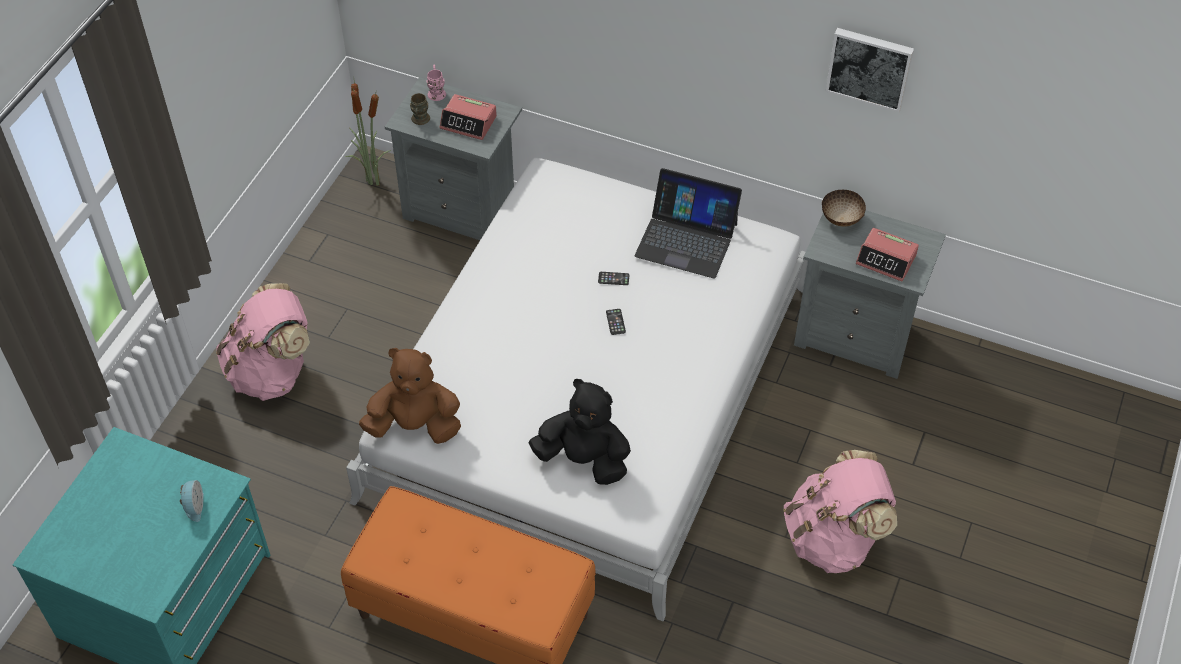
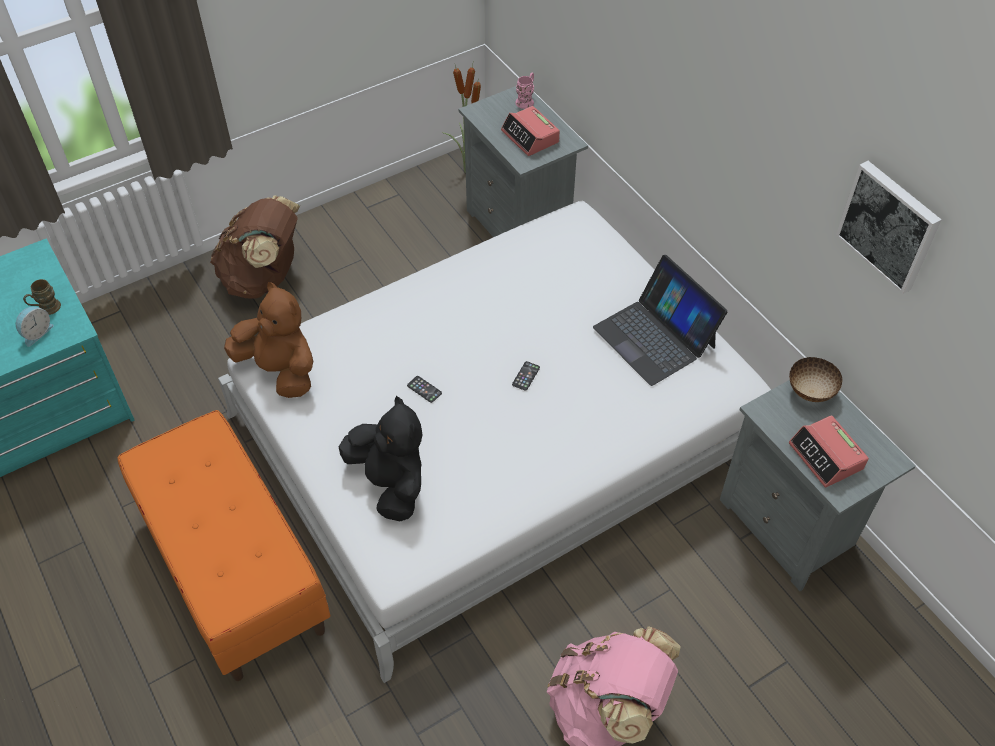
camera: 35 degrees right, 0 degrees up
(272, 372) = (264, 278): pink backpack -> brown backpack
(420, 121) = (491, 117): brown mug -> brown mug (46, 309)
(613, 278) = (558, 337): phone -> phone (424, 389)

